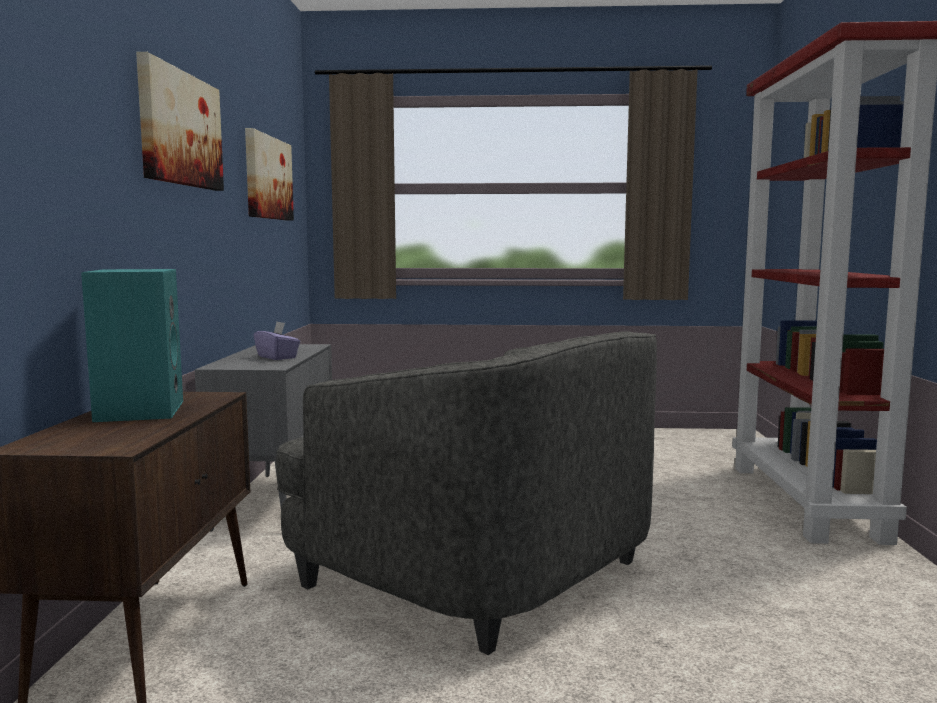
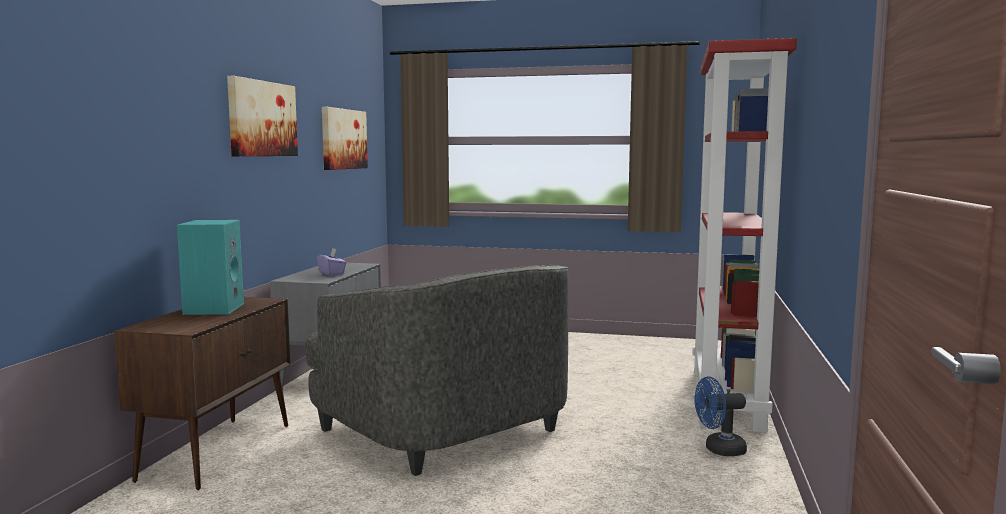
camera: 10 degrees right, 0 degrees up
(864, 575) = (719, 450): none -> blue fan

